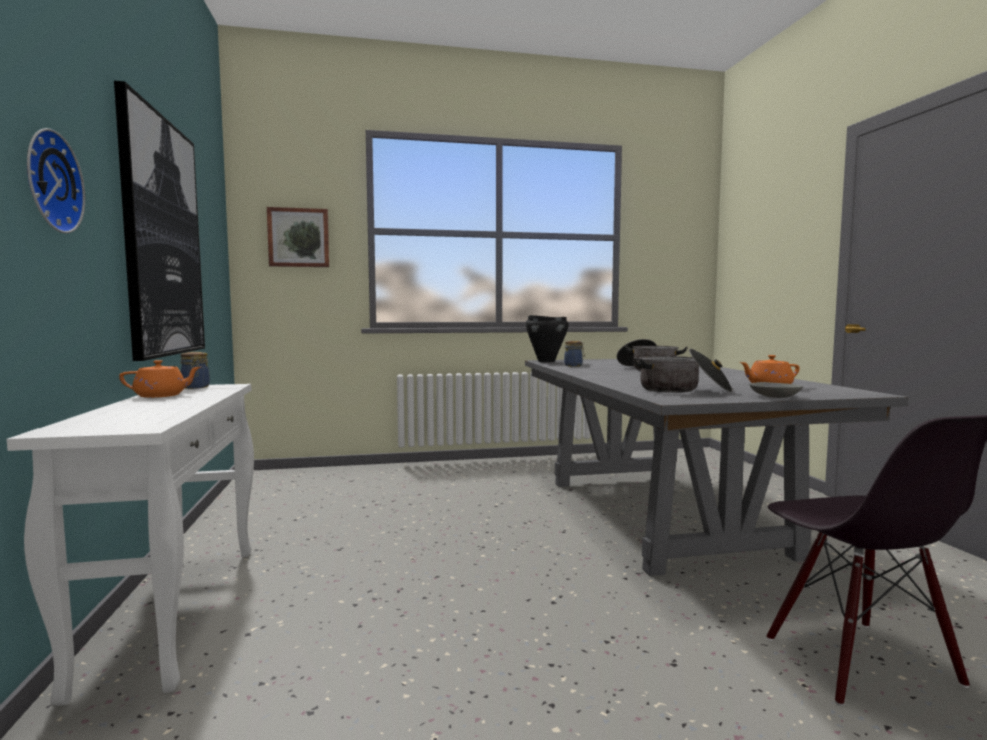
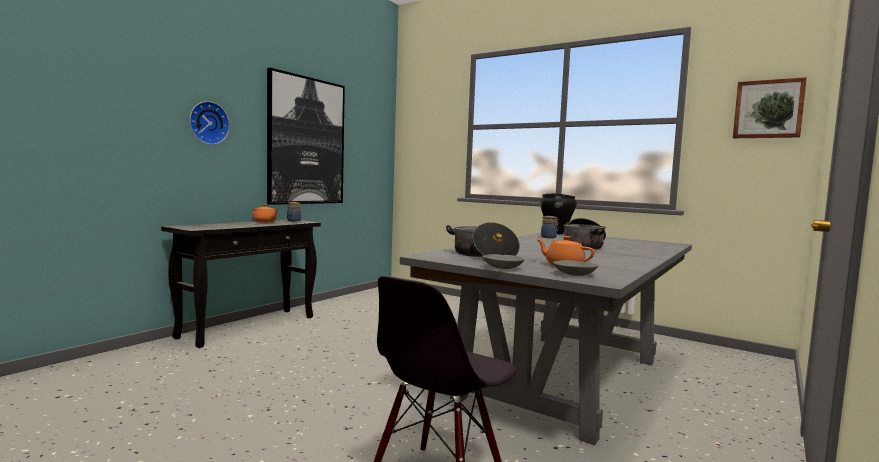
camera: 45 degrees right, 0 degrees up
(175, 610) = (249, 327): white console table -> black console table
(299, 238) = (429, 134): picture -> picture (768, 109)
(825, 392) = (574, 274): none -> grey bowl

